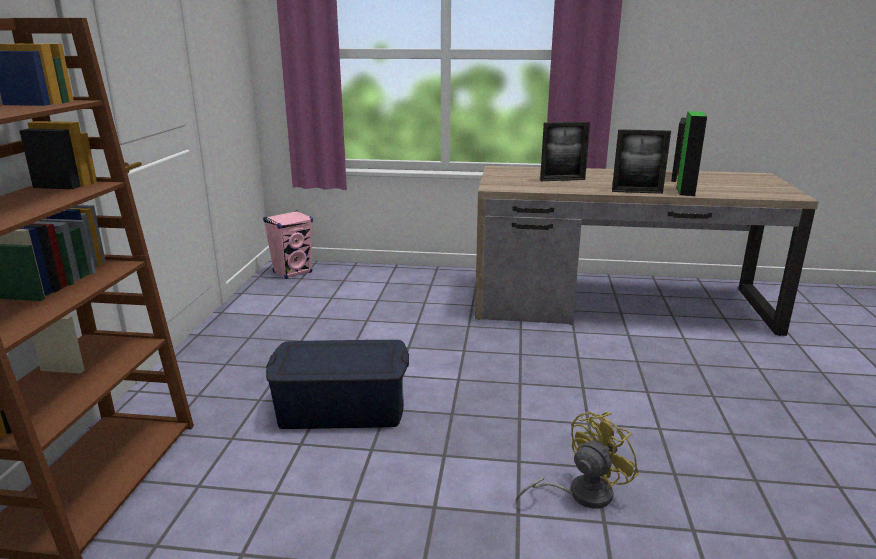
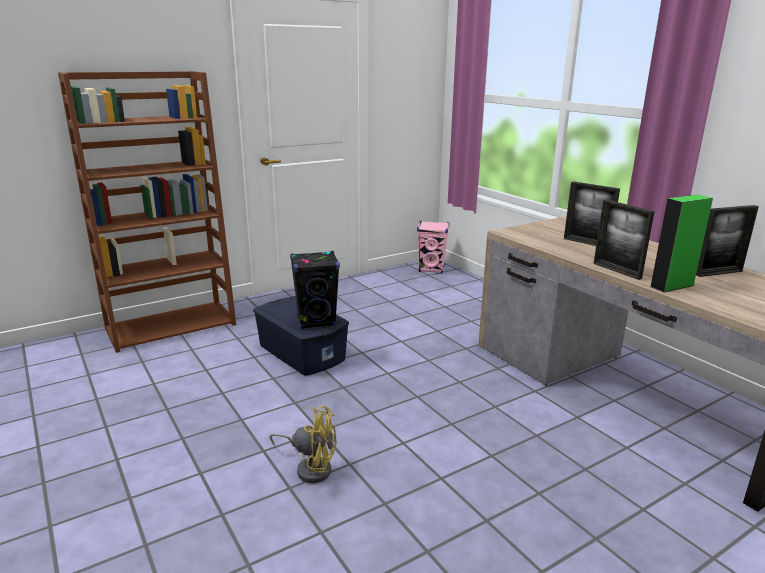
camera: 50 degrees right, 0 degrees up
(374, 355) = (316, 322): none -> black speaker

